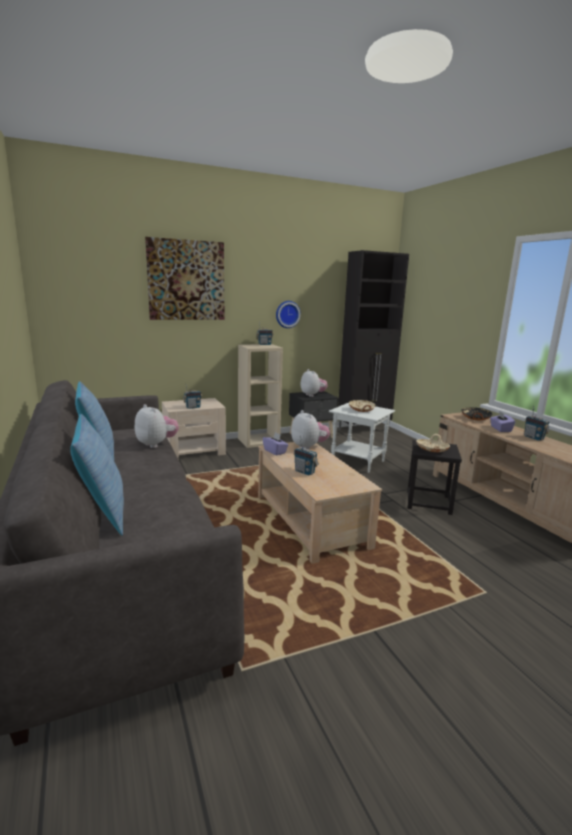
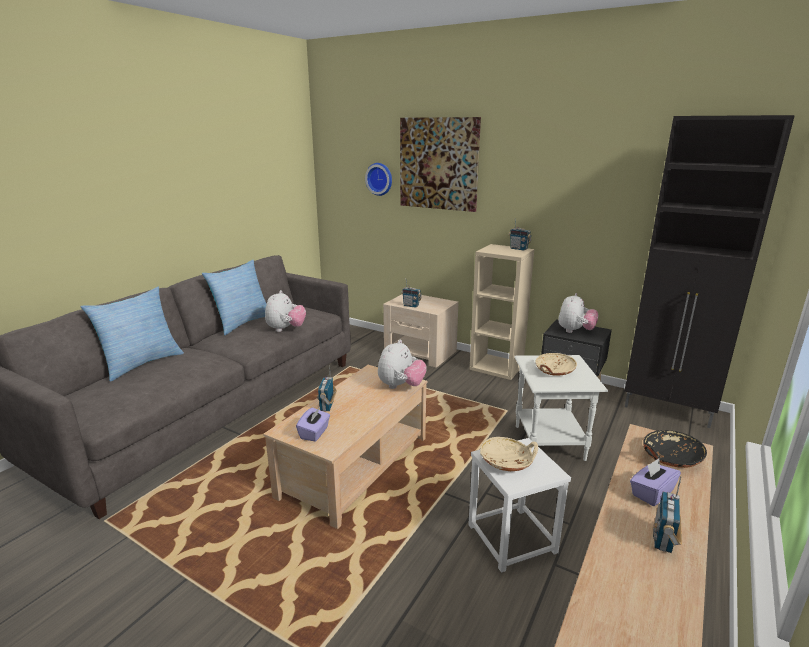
camera: 55 degrees right, 5 degrees up
(275, 451) = (363, 376): purple tissue box -> purple tissue box (314, 433)
(287, 314) = (562, 211): wall clock -> wall clock (380, 179)
(428, 502) = (511, 538): black stool -> white stool

